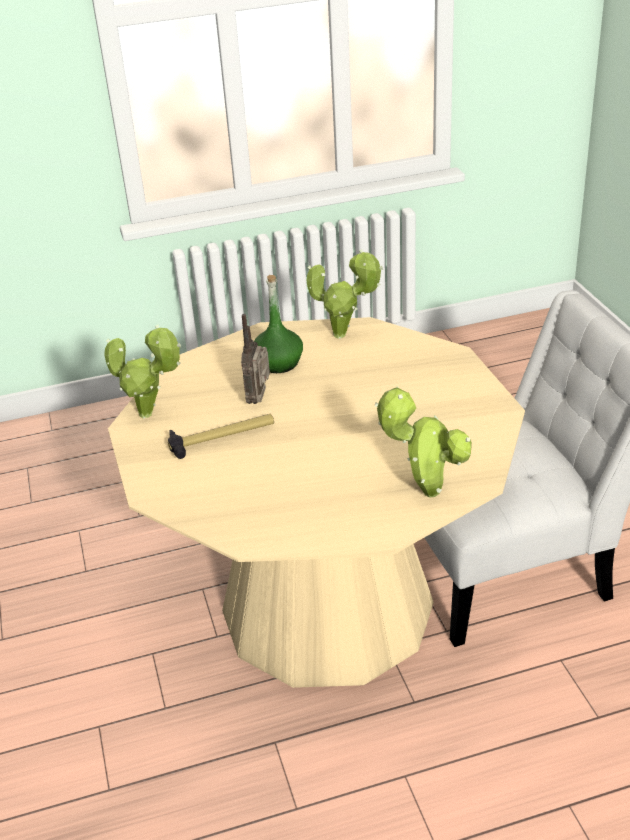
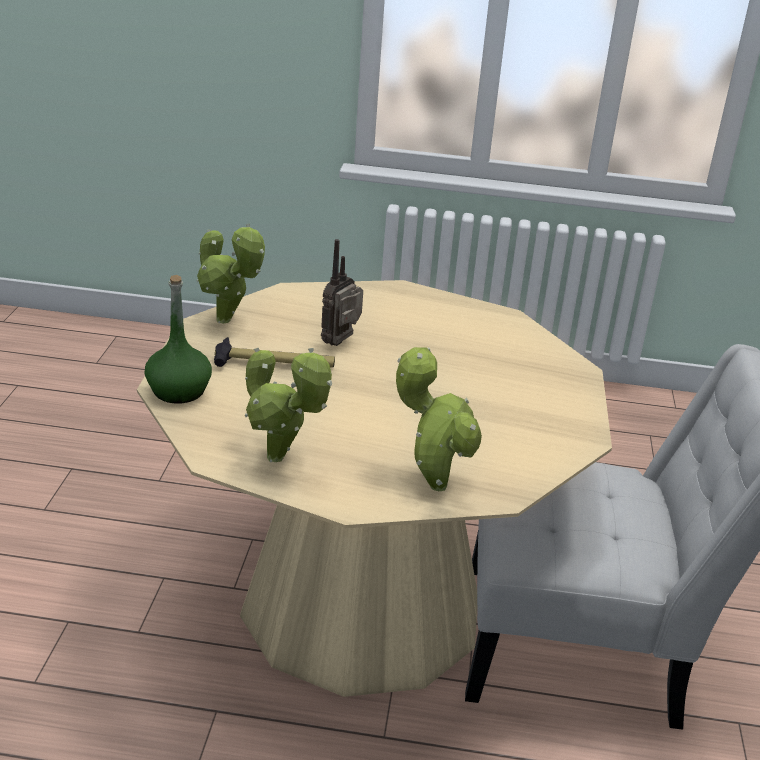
camera: 20 degrees right, 5 degrees down
(279, 363) = (389, 320): green bottle -> green bottle (179, 391)
(344, 335) = (477, 317): potted plant -> potted plant (281, 460)

